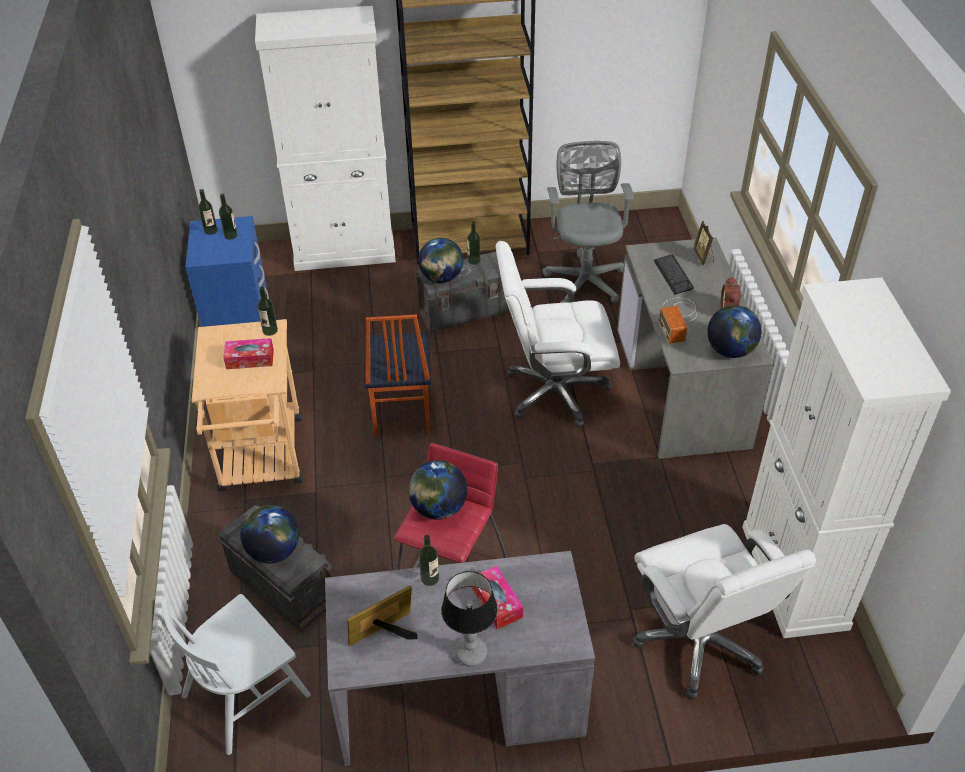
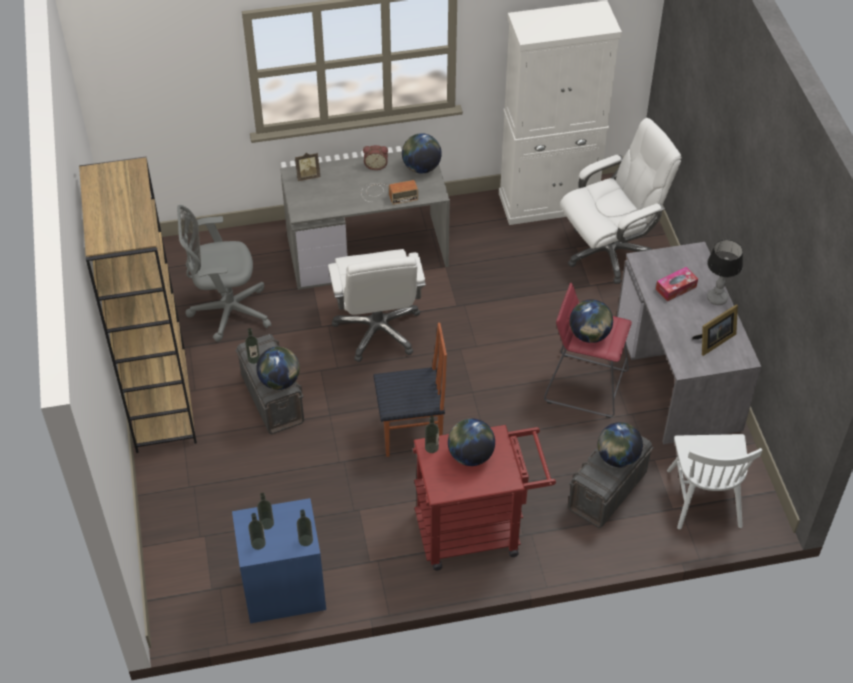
camera: 95 degrees left, 5 degrees up
(246, 694) = (704, 497): white chair -> white chair turned 45 degrees clockwise
(250, 359) = (470, 455): tissue box -> globe
(262, 461) = (477, 530): beige cart -> red cart
(345, 251) = (169, 509): white cabinet -> none
(386, 634) = (713, 341): picture frame -> picture frame turned 90 degrees counterclockwise
(430, 578) = (664, 323): bottle -> bottle (305, 540)
(673, 275) = (332, 195): keyboard -> none

